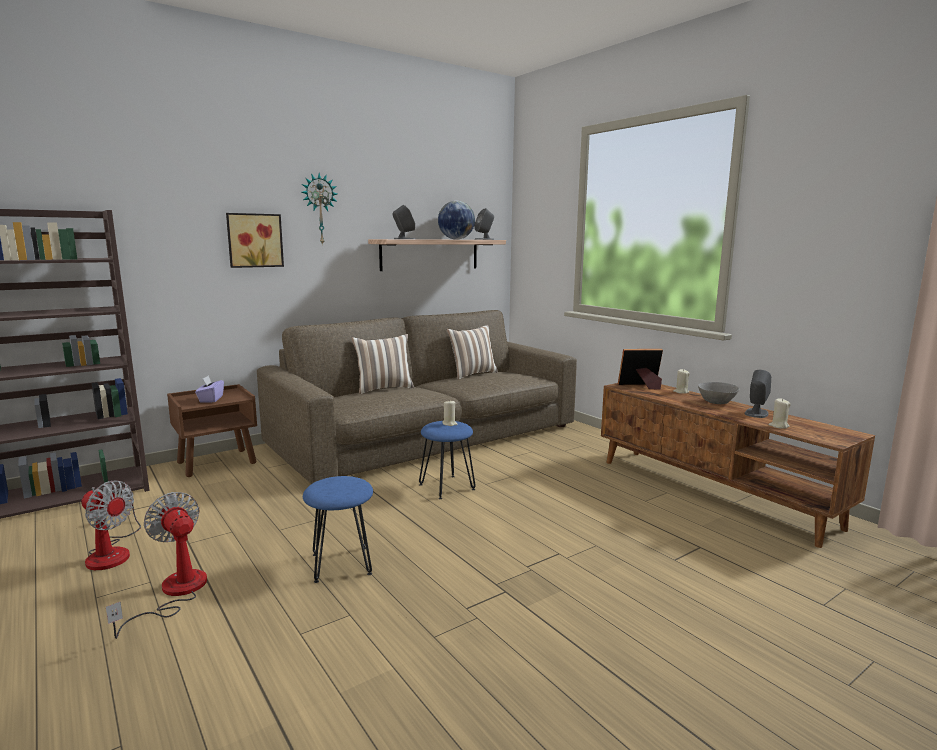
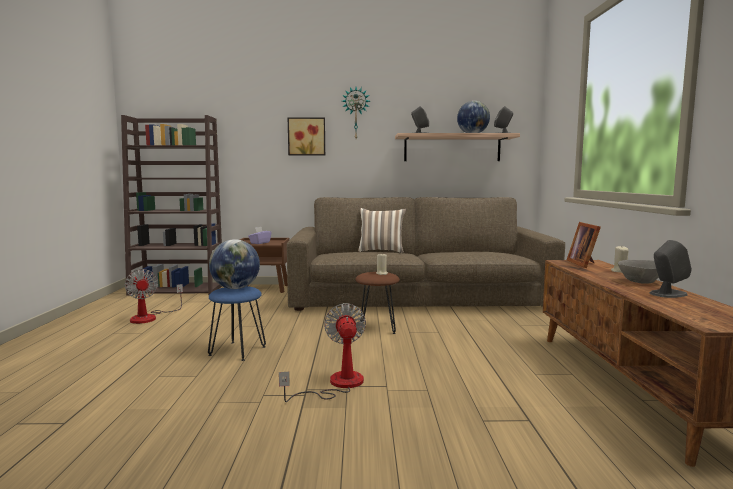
camera: 35 degrees right, 5 degrees down
(174, 593) = (142, 341): fan -> fan (337, 385)
(334, 484) = (235, 288): none -> globe
(446, 487) = (377, 327): blue stool -> brown stool
(472, 374) = (471, 250): pillow -> none
(641, 386) = (584, 264): picture frame -> picture frame turned 120 degrees counterclockwise
(778, 426) = (667, 305): beige candle -> none

